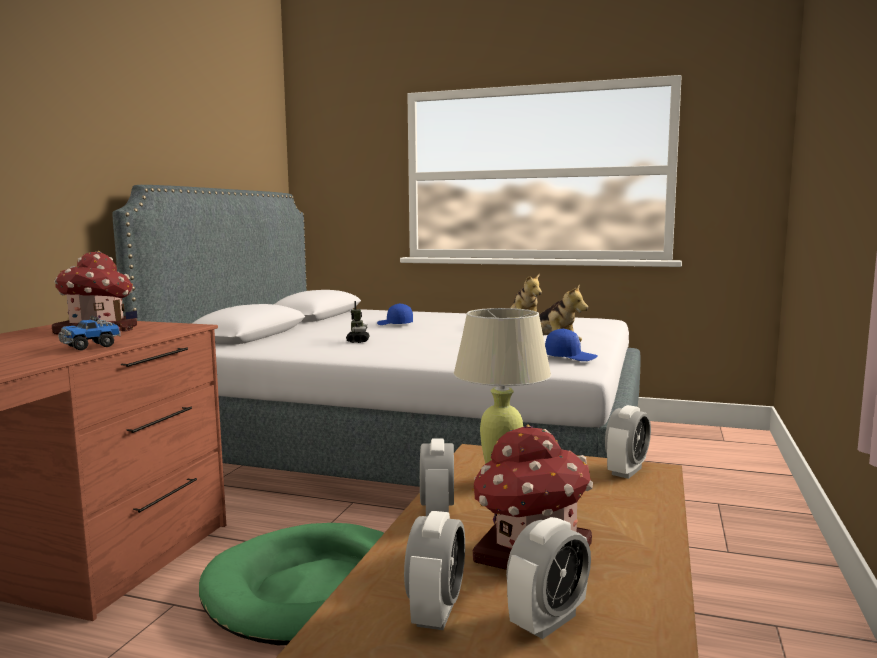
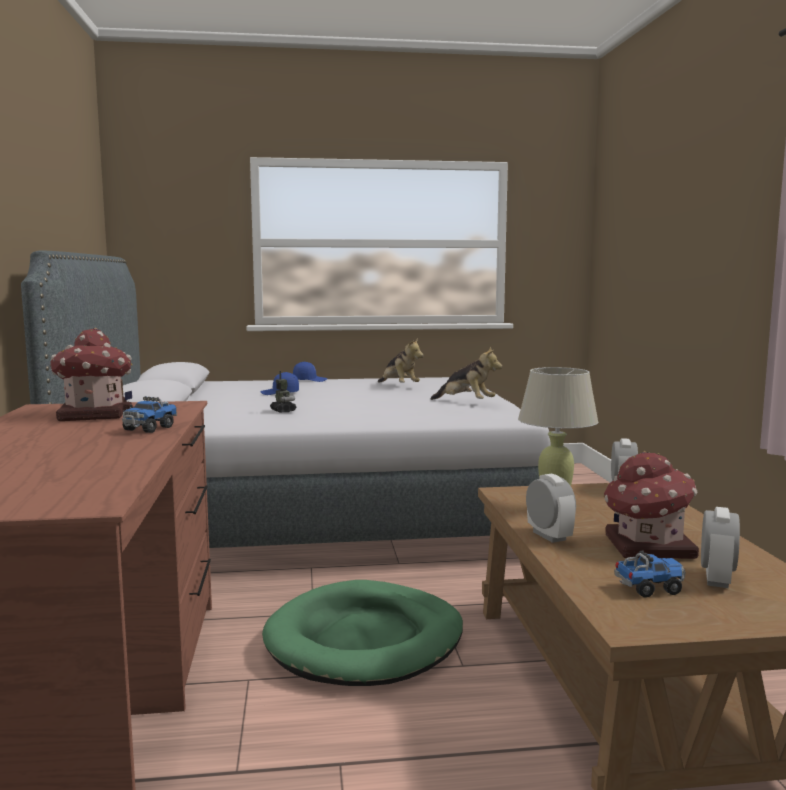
camera: 25 degrees left, 0 degrees up
(436, 612) = (649, 588): alarm clock -> toy truck
(570, 357) = (499, 409): blue cap -> blue cap (310, 380)

